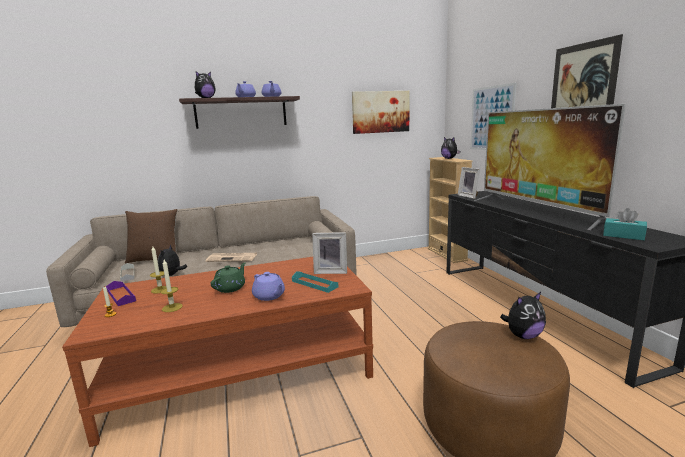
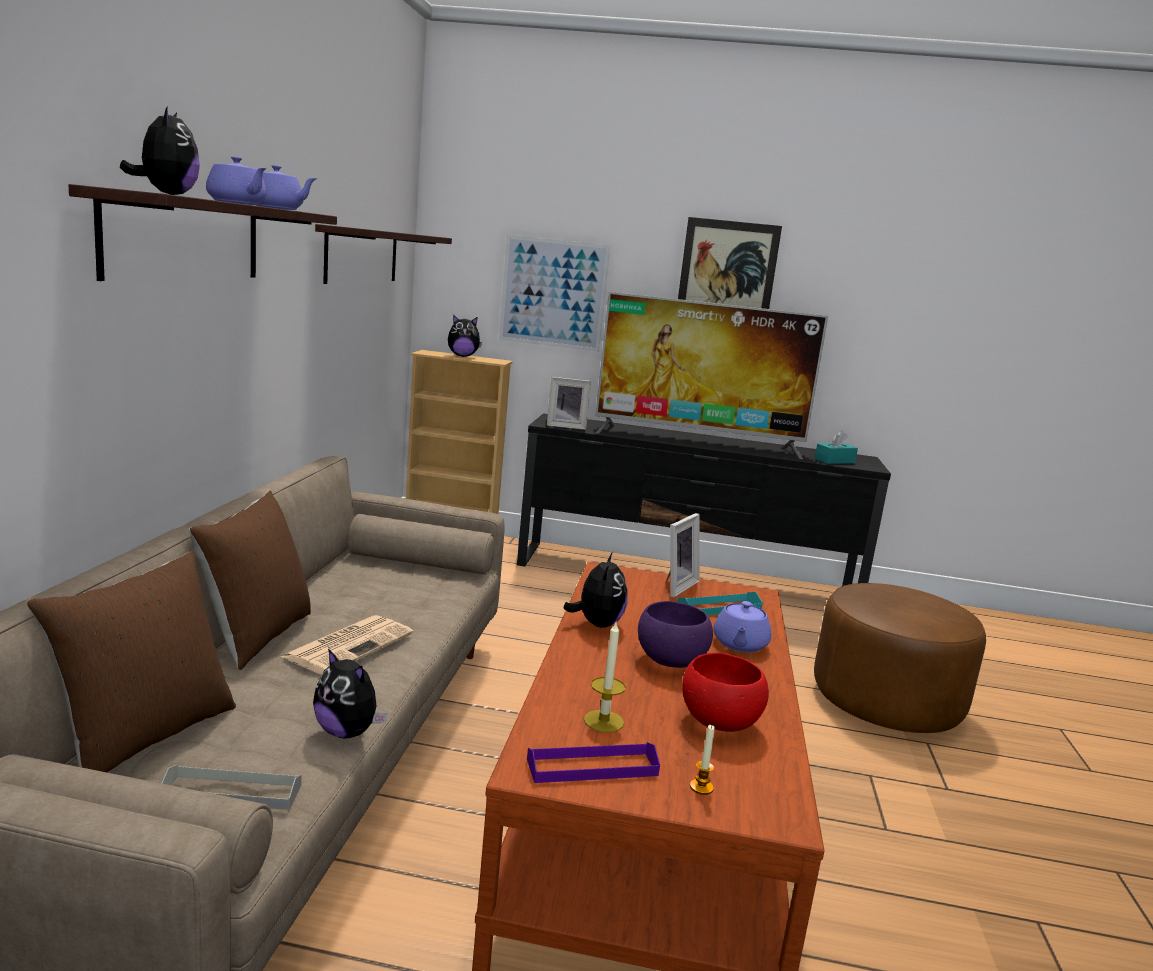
camera: 65 degrees left, 0 degrees up
(172, 307) = (719, 723): candle -> red bowl
(227, 249) = (255, 636): none -> brown pillow
(230, 288) = (670, 661): green teapot -> purple bowl
(269, 296) = (740, 644): purple teapot -> purple teapot turned 120 degrees clockwise
(380, 112) = (362, 255): picture -> shelf
(523, 335) = (891, 586): plush toy -> plush toy (597, 624)

